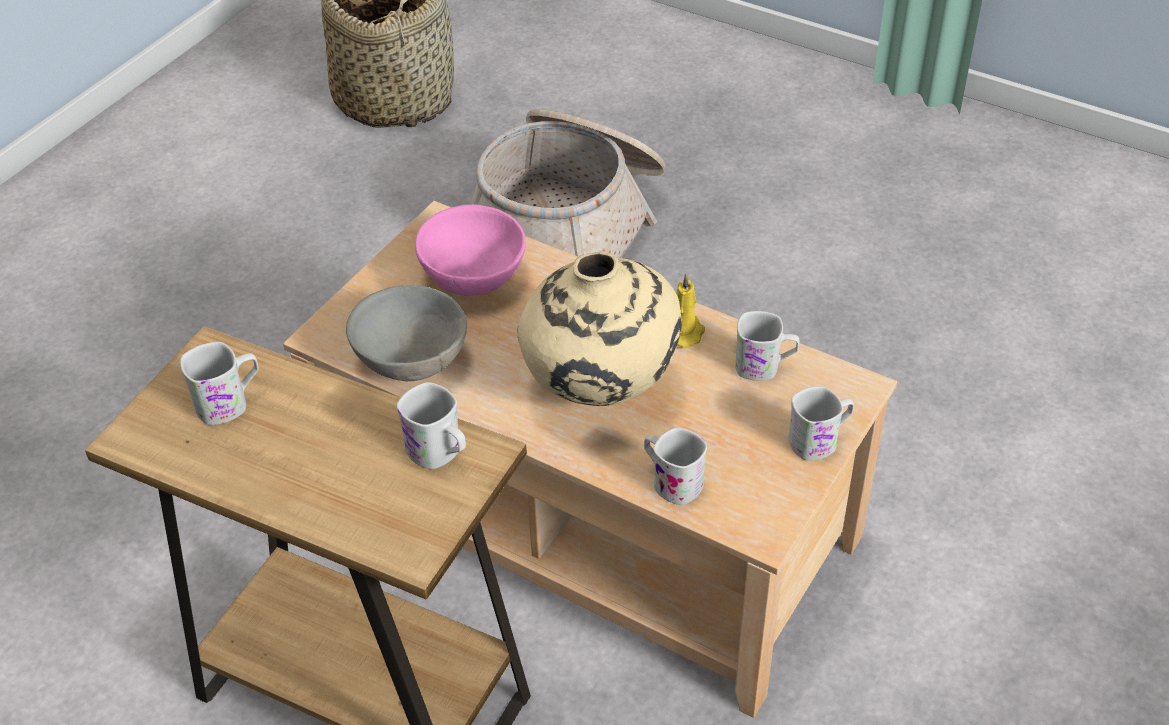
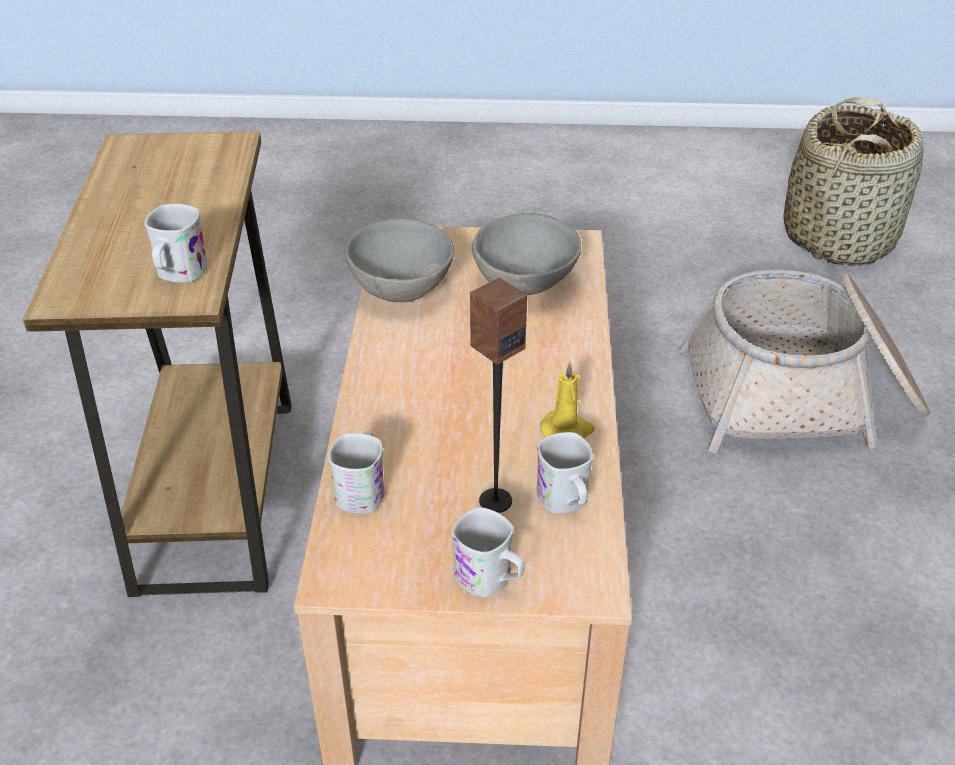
camera: 60 degrees right, 5 degrees down
(230, 403) = (183, 168): white mug -> none
(475, 278) = (526, 284): pink bowl -> grey bowl
(599, 392) = (445, 403): beige vase -> none
(736, 405) = (495, 500): none -> speaker

